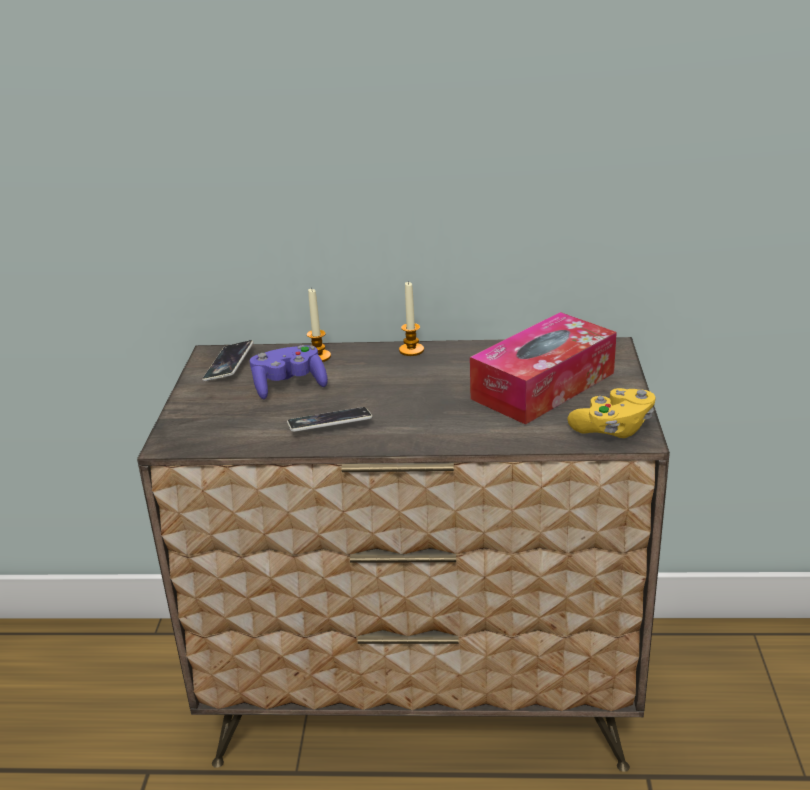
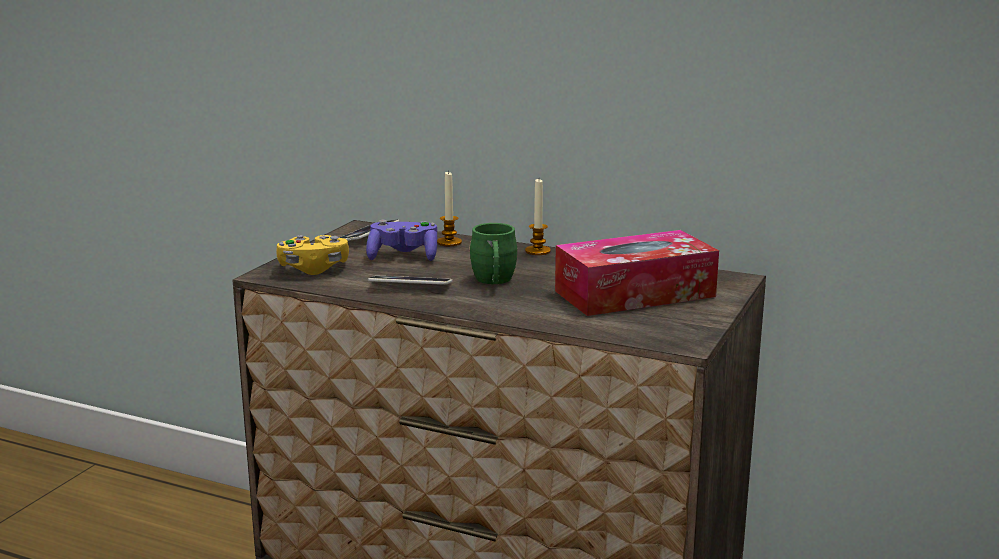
camera: 20 degrees right, 10 degrees down
(405, 400) = (494, 282): none -> green mug
(613, 429) = (669, 333): yellow game controller -> yellow game controller (313, 269)

